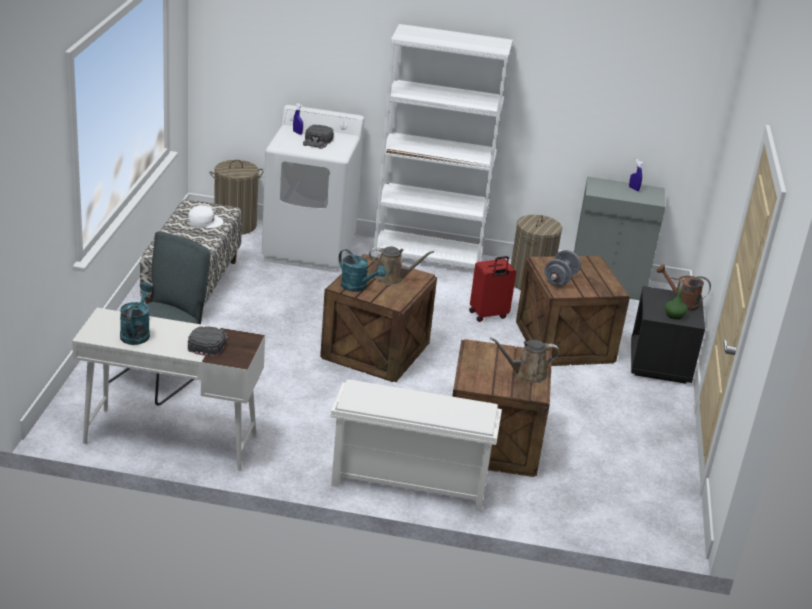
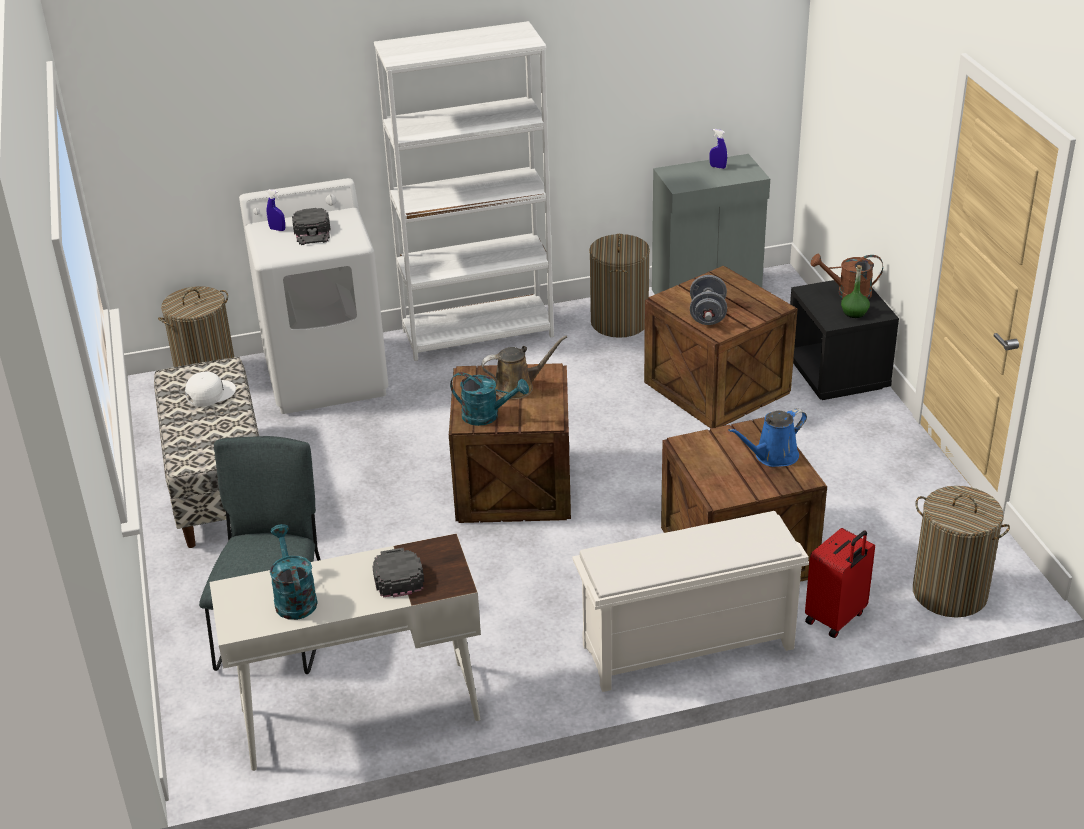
camera: 20 degrees left, 5 degrees up
(488, 315) = (607, 385): red suitcase -> red suitcase (836, 618)
(527, 374) = (772, 456): brown watering can -> blue watering can
(623, 521) = (949, 593): none -> laundry basket

